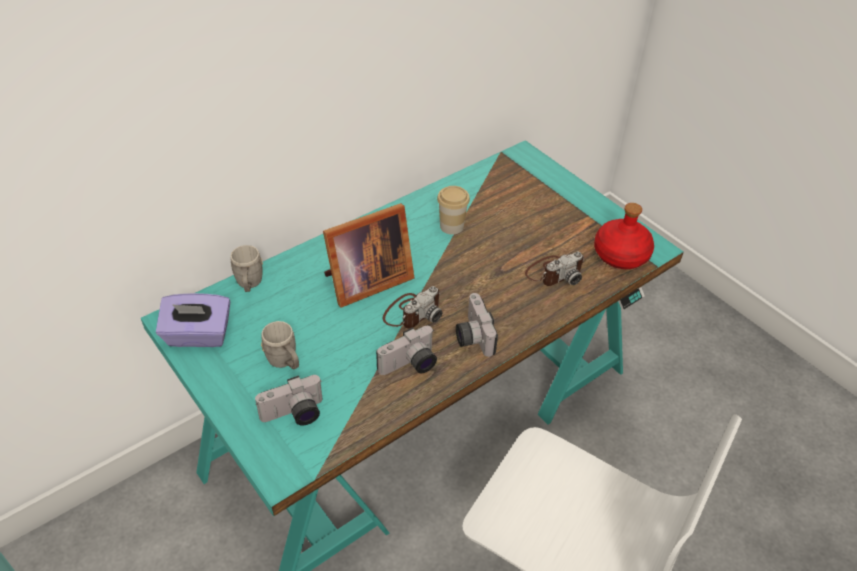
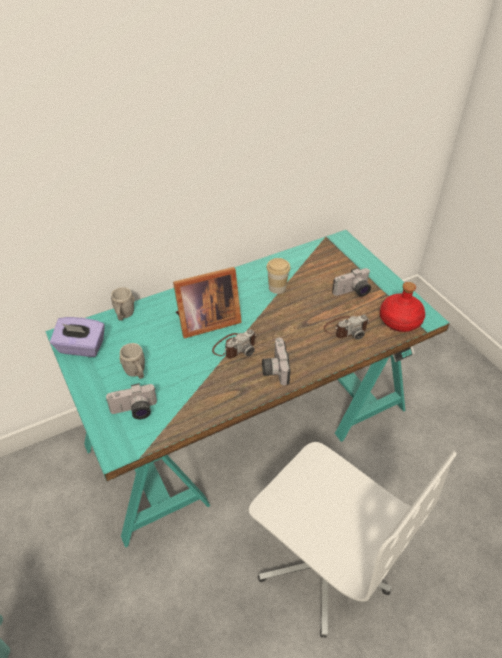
camera: 10 degrees right, 0 degrees up
(410, 366) = (224, 385): camera -> camera (353, 292)

